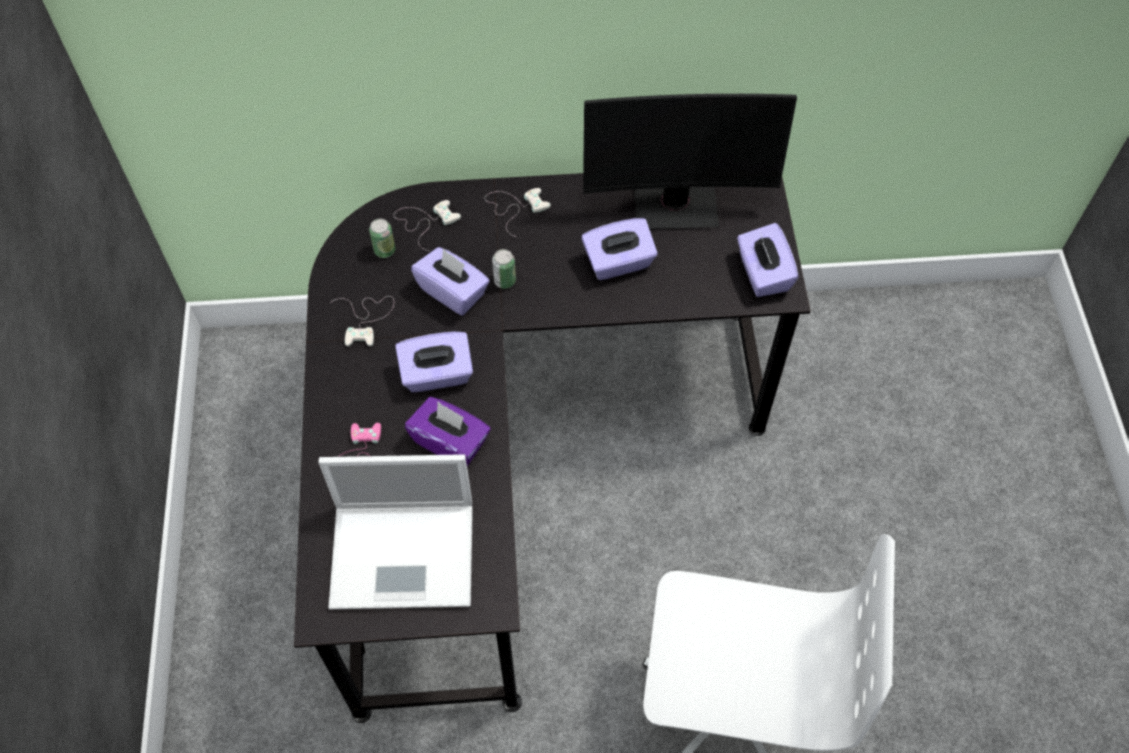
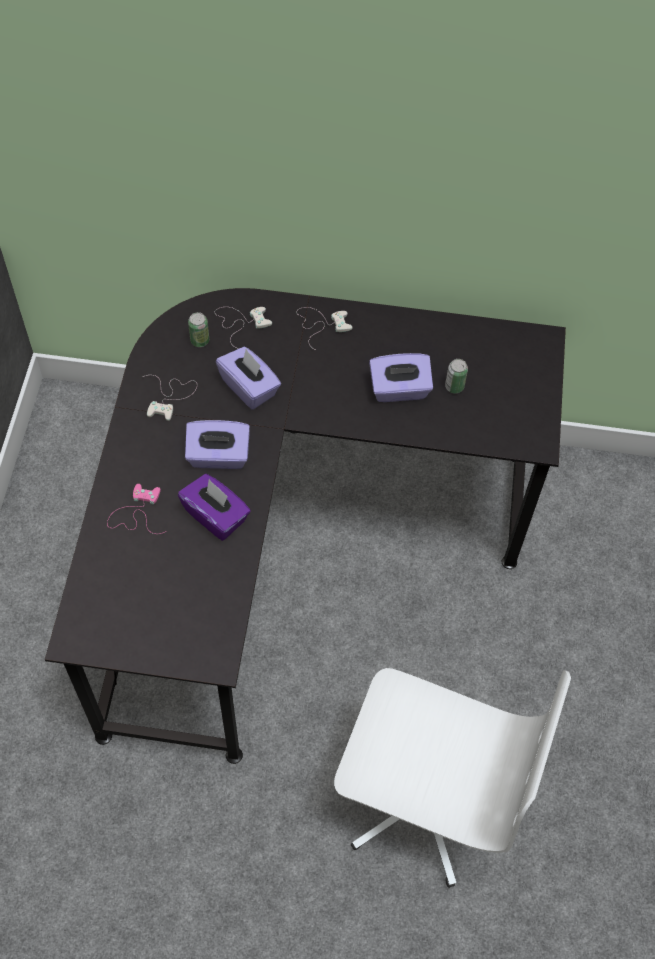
camera: 10 degrees right, 0 degrees up
(406, 554) = (155, 603): laptop -> none
(504, 281) = (296, 387): can -> can (454, 386)
(675, 204) = (463, 347): monitor -> none
(762, 274) = (524, 424): purple tissue box -> none

